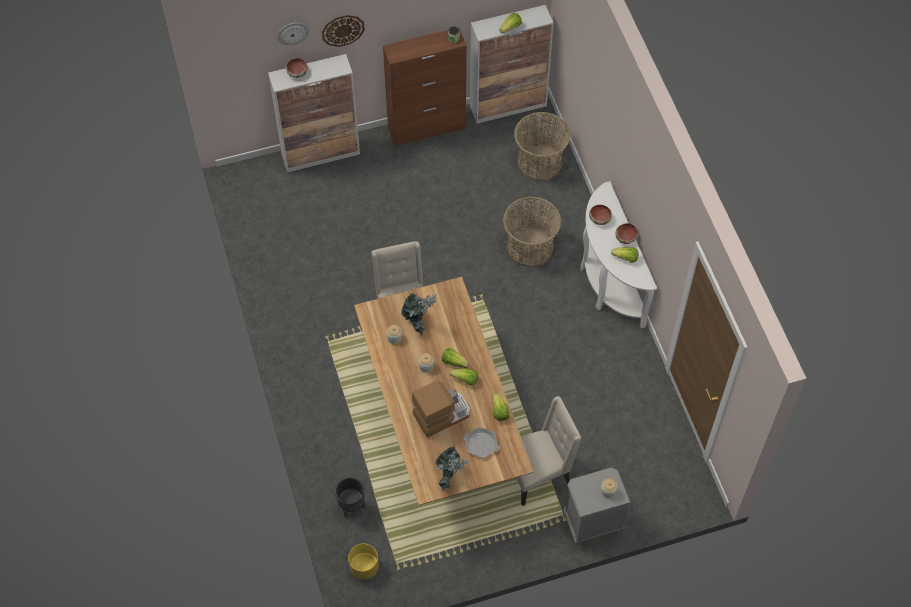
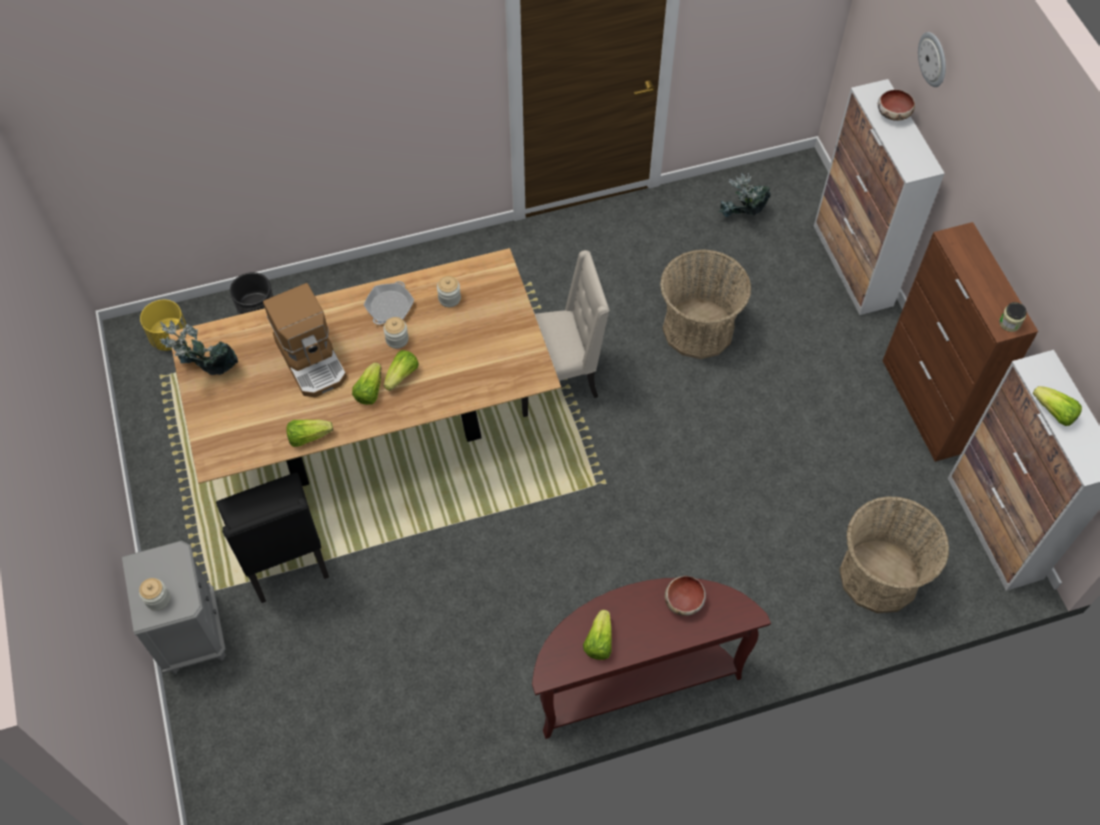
camera: 90 degrees right, 0 degrees up
(343, 30) = (965, 136): wall clock -> none
(418, 322) = (476, 328): potted plant -> potted plant (741, 217)
(481, 444) = (255, 411): frying pan -> frying pan (389, 306)
(530, 247) = (701, 556): basket -> basket (698, 329)
(537, 474) = (284, 557): beige chair -> black chair
(608, 282) = (634, 680): white console table -> brown console table
(625, 237) = (645, 644): bowl -> none

